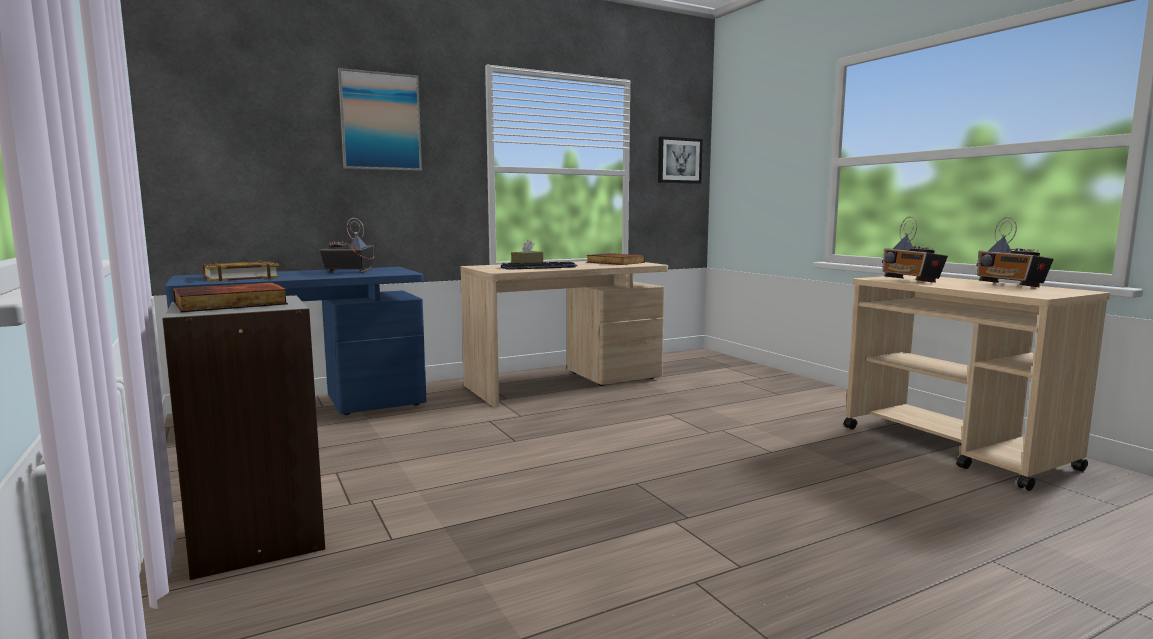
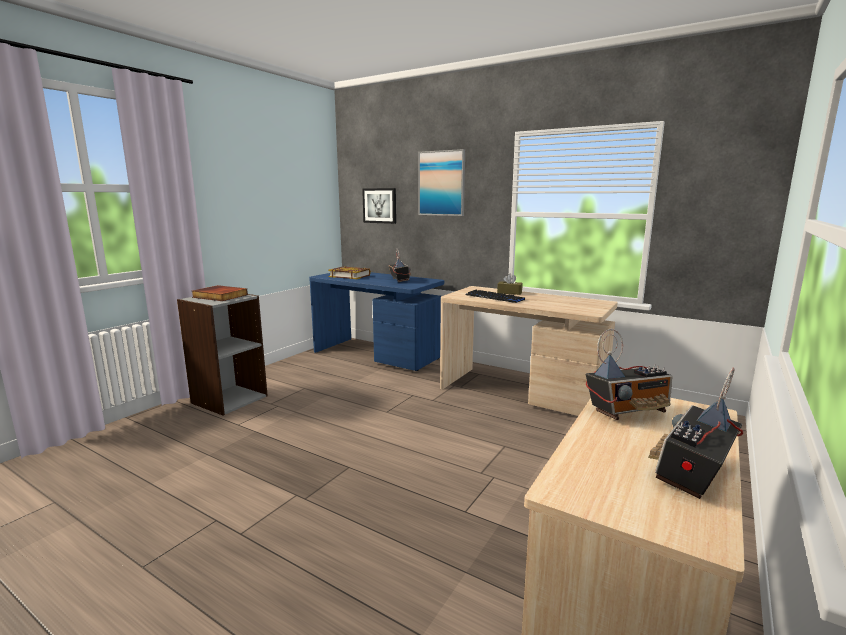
camera: 60 degrees right, 5 degrees up
(614, 262) = (578, 304): book -> none
(679, 160) = (729, 202): picture -> picture (380, 205)
(911, 280) = (627, 411): radio -> radio turned 150 degrees counterclockwise

